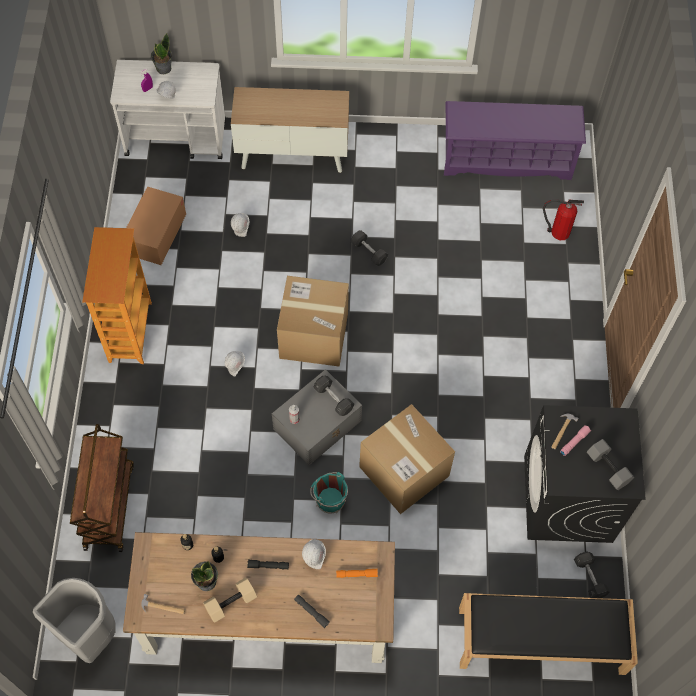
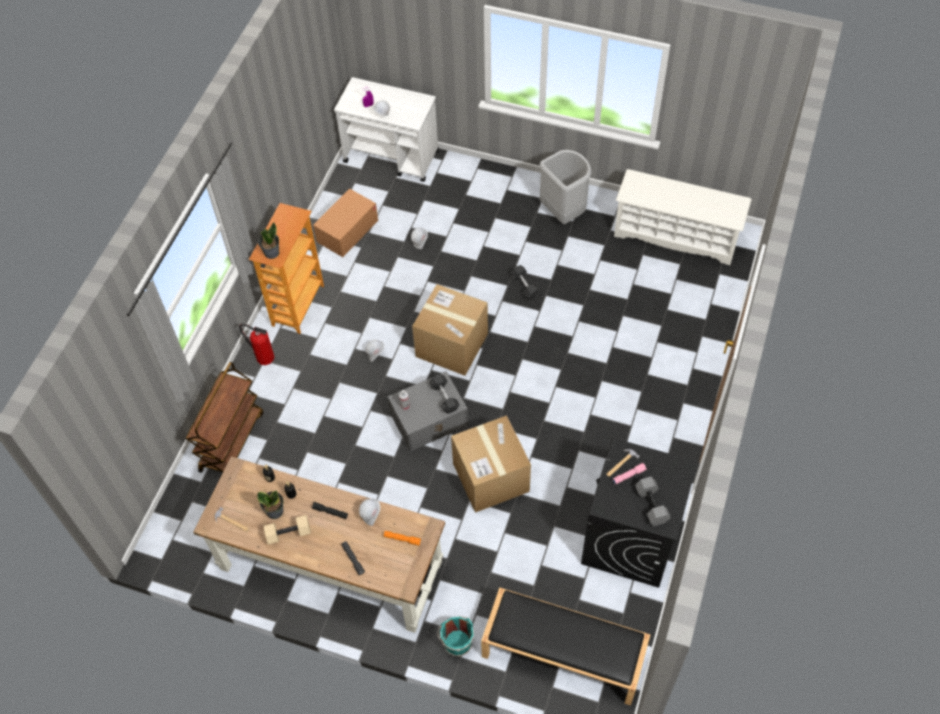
camera: 20 degrees right, 5 degrees down
(89, 633) = (179, 539): grey trash can -> grey trash can (563, 212)
(163, 68) = (387, 91): potted plant -> potted plant (271, 252)
(293, 154) = (487, 190): cabinet -> none
(329, 499) = (417, 484): turquoise bucket -> turquoise bucket (456, 642)
(507, 160) = (676, 235): purple shoe rack -> white shoe rack
(558, 232) = (702, 307): fire extinguisher -> fire extinguisher (263, 357)
(589, 578) = (627, 612): grey dumbbell -> none

